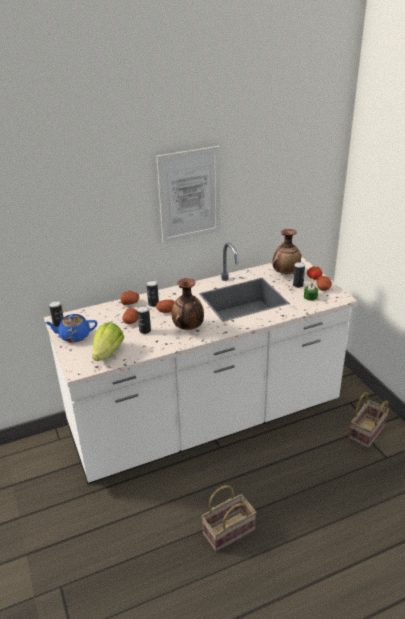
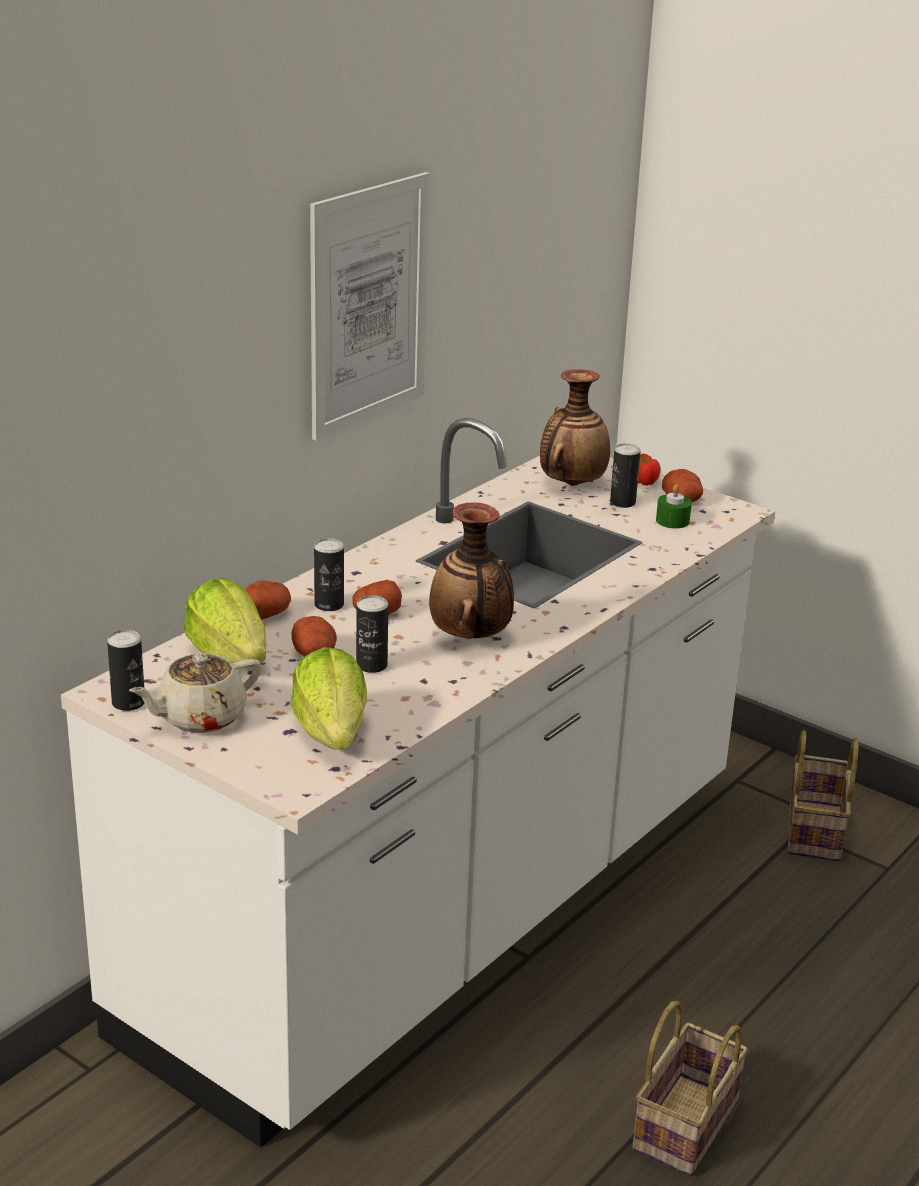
camera: 30 degrees left, 5 degrees down
(74, 336) = (199, 717): blue teapot -> beige teapot
(104, 316) = (230, 657): none -> lettuce

